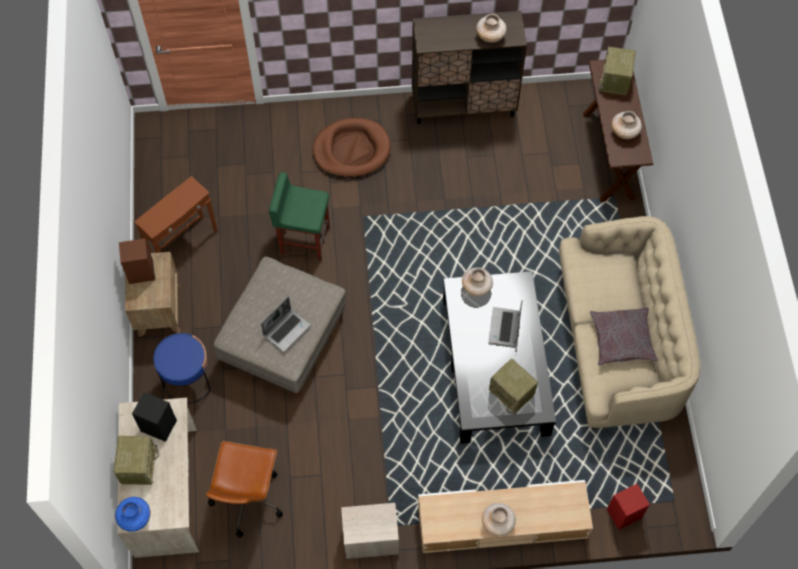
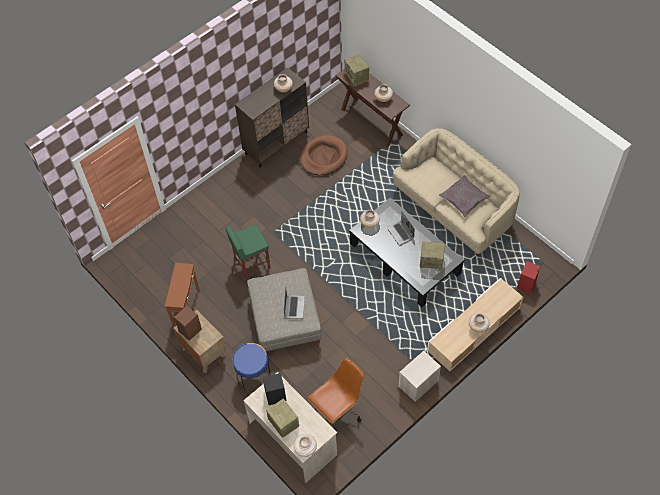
camera: 35 degrees left, 5 degrees down
(135, 518) = (305, 448): blue vase -> beige vase
(247, 498) = (338, 410): brown office chair -> brown office chair turned 105 degrees counterclockwise
(351, 150) = (236, 202): brown dog bed -> brown dog bed (323, 157)

